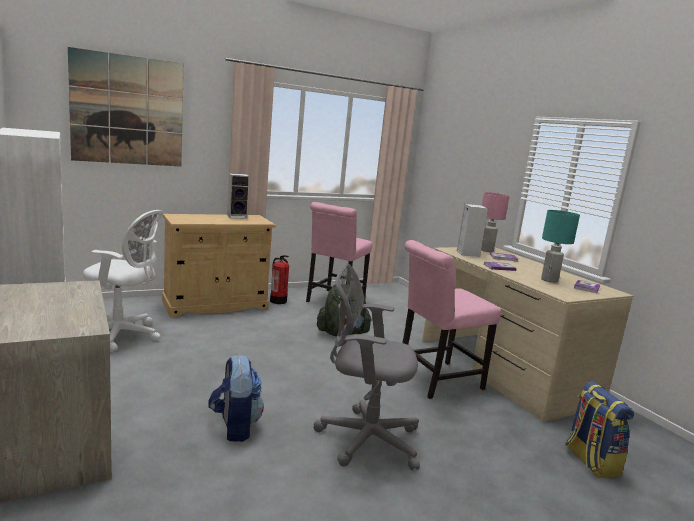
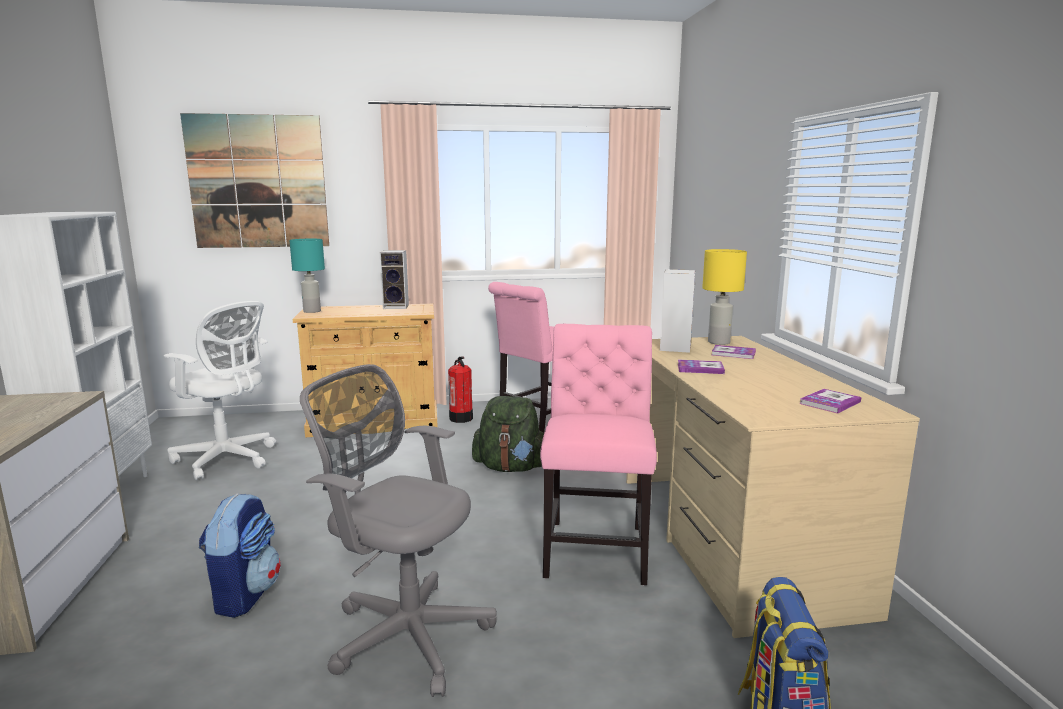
camera: 20 degrees right, 0 degrees up
(435, 380) = (596, 547): pink chair -> pink chair turned 105 degrees clockwise
(486, 250) = (718, 342): pink table lamp -> yellow table lamp
(549, 280) = (768, 390): turquoise table lamp -> turquoise table lamp (311, 311)

